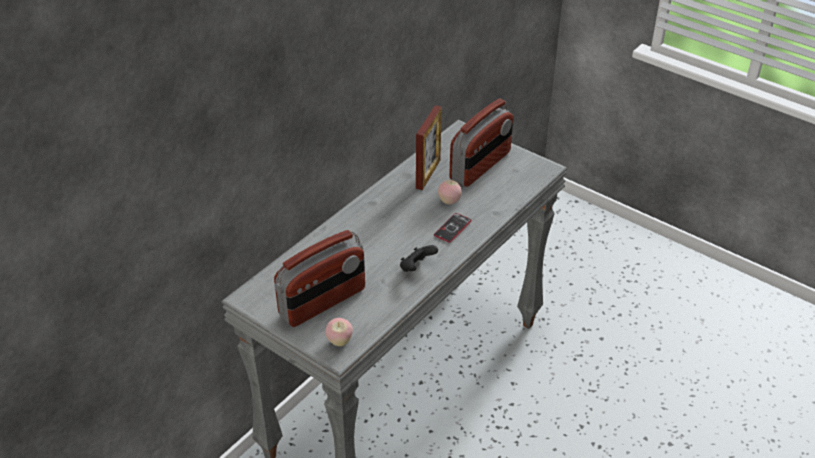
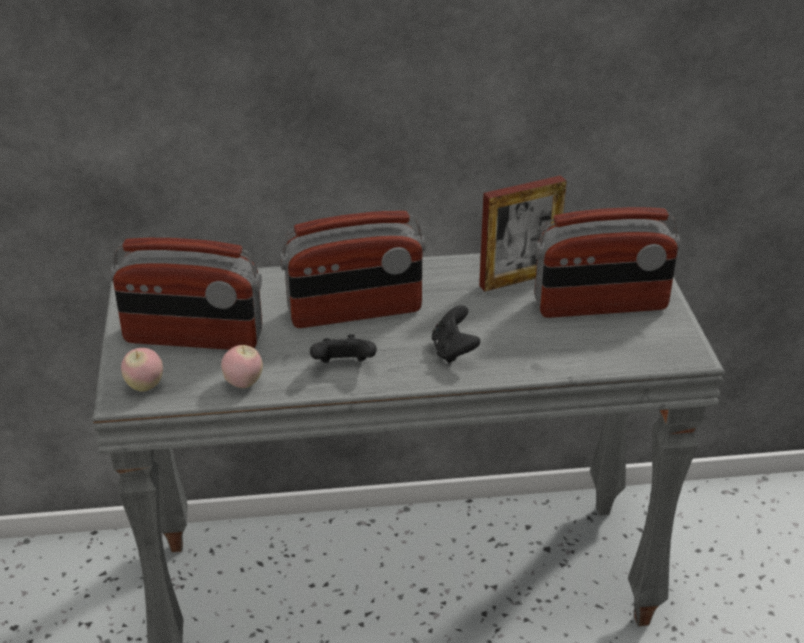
camera: 45 degrees right, 5 degrees down
(379, 238) = (355, 312): none -> radio
(449, 202) = (496, 321): apple -> apple (243, 383)
(452, 228) = (453, 351): phone -> black game controller

